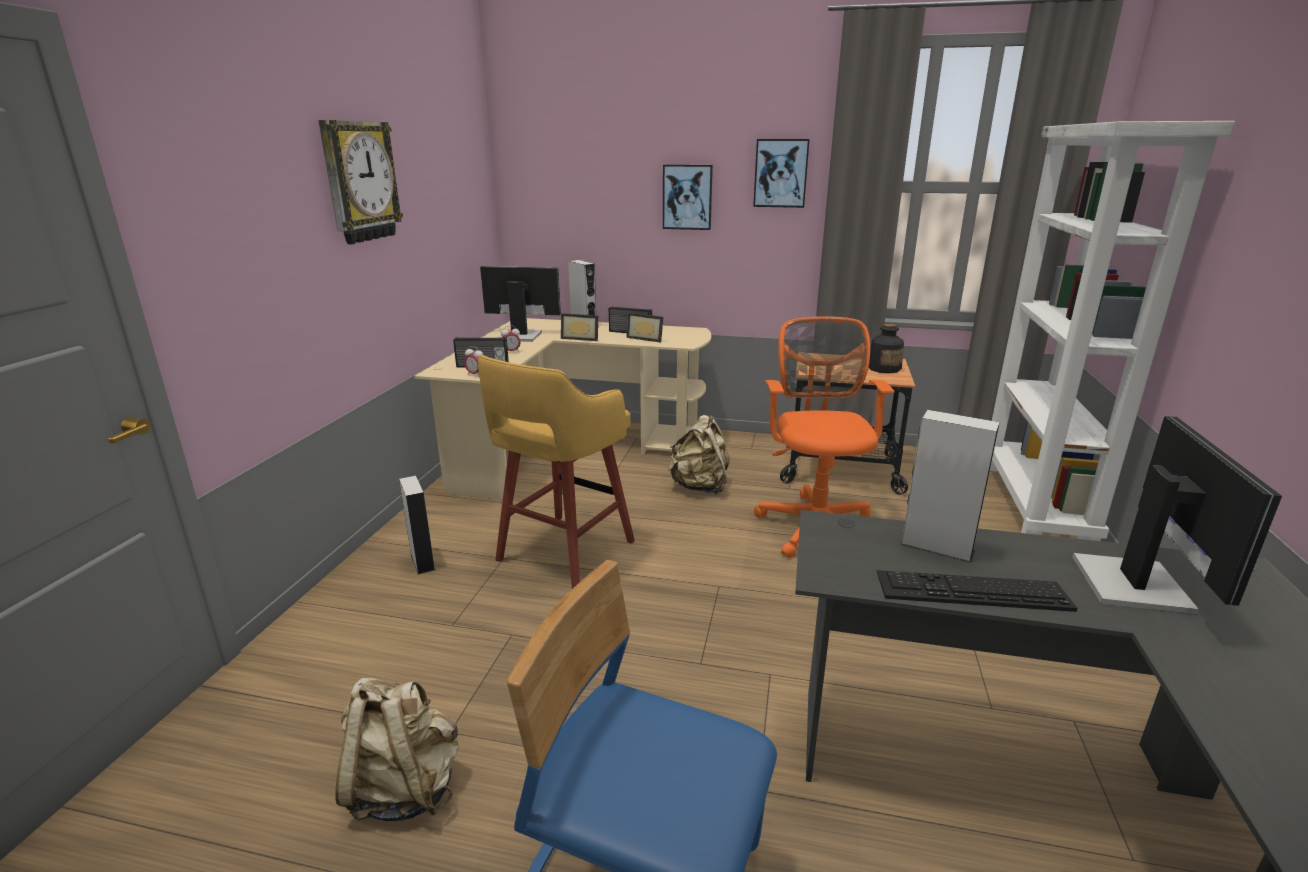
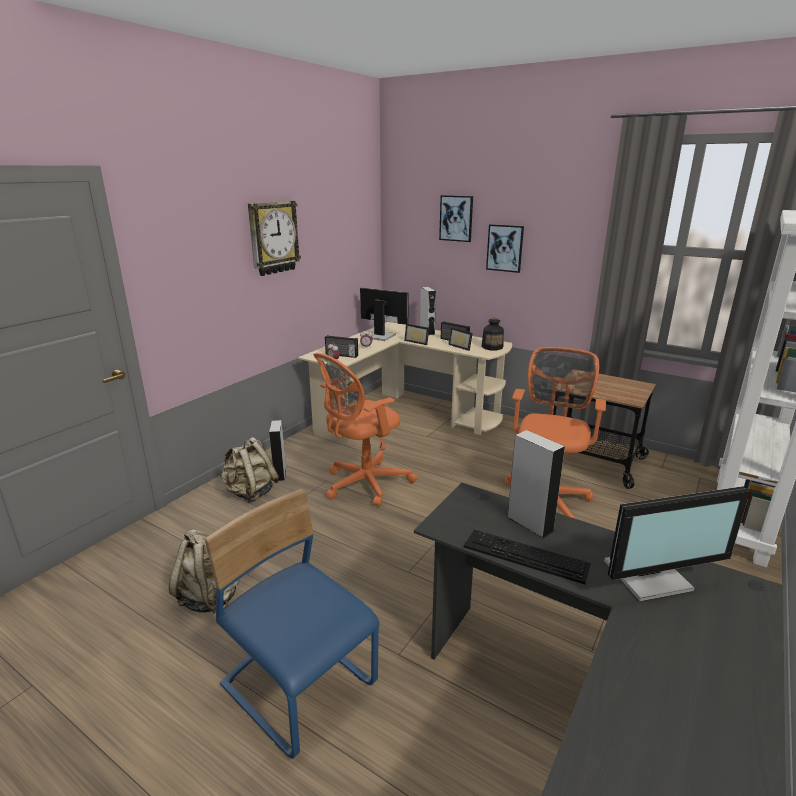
camera: 20 degrees right, 0 degrees up
(563, 553) = (363, 484): yellow stool -> orange office chair
(700, 487) = (478, 457): beige backpack -> beige backpack (250, 493)
(781, 173) = (573, 234): picture -> picture (456, 218)
(884, 368) = (630, 390): bottle -> bottle (492, 347)
(1135, 583) = (650, 577): monitor -> monitor turned 45 degrees clockwise

